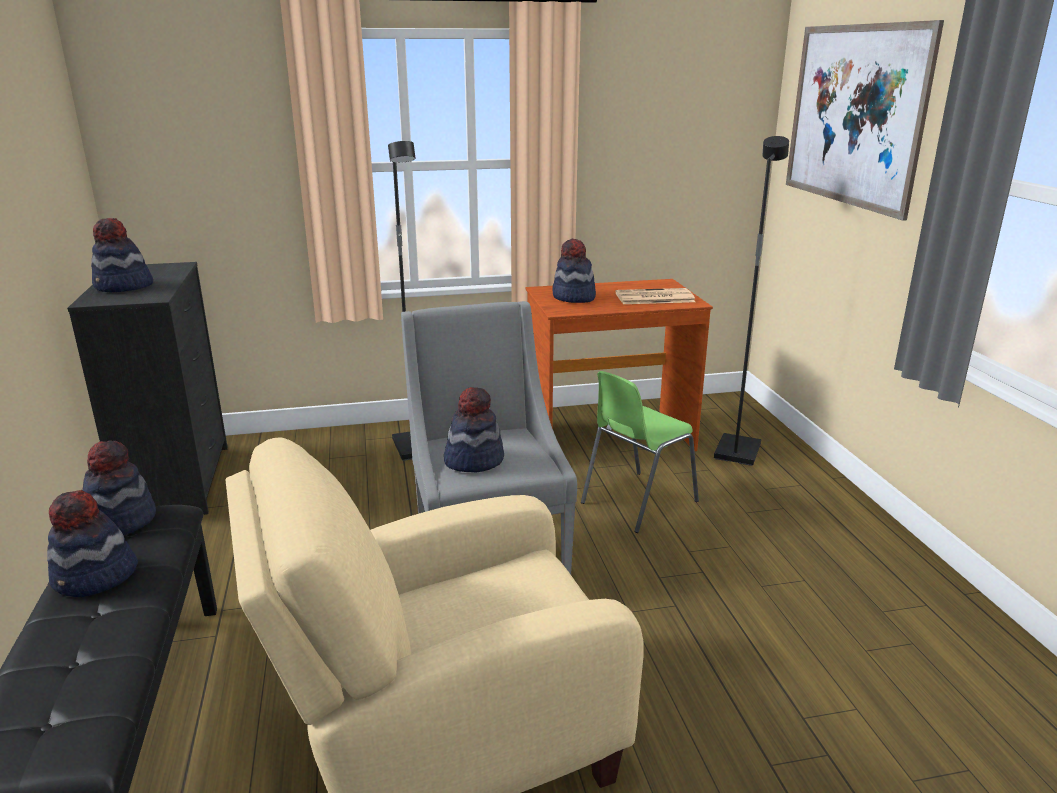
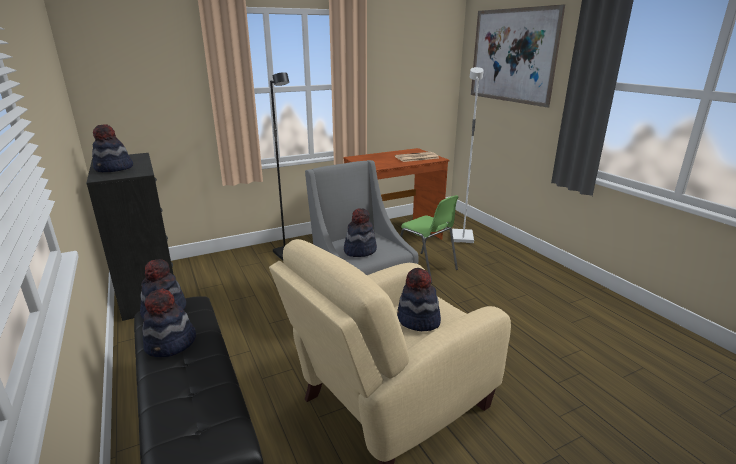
camera: 15 degrees left, 0 degrees up
(573, 298) = (374, 160): hat -> hat (418, 320)
(637, 502) = (425, 268): green chair -> green chair turned 75 degrees counterclockwise
(736, 451) = (461, 237): black floor lamp -> white floor lamp

